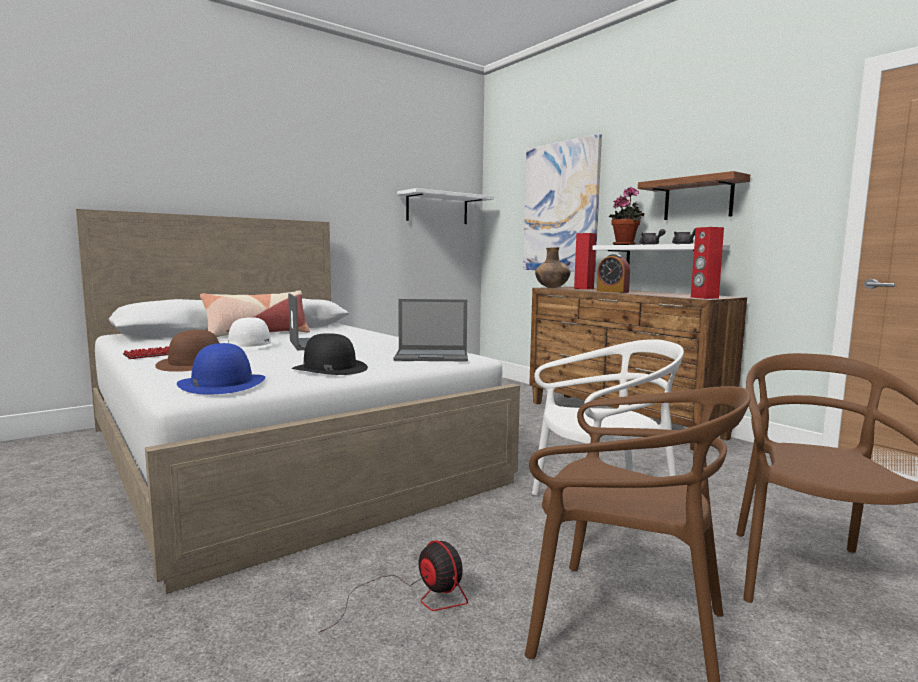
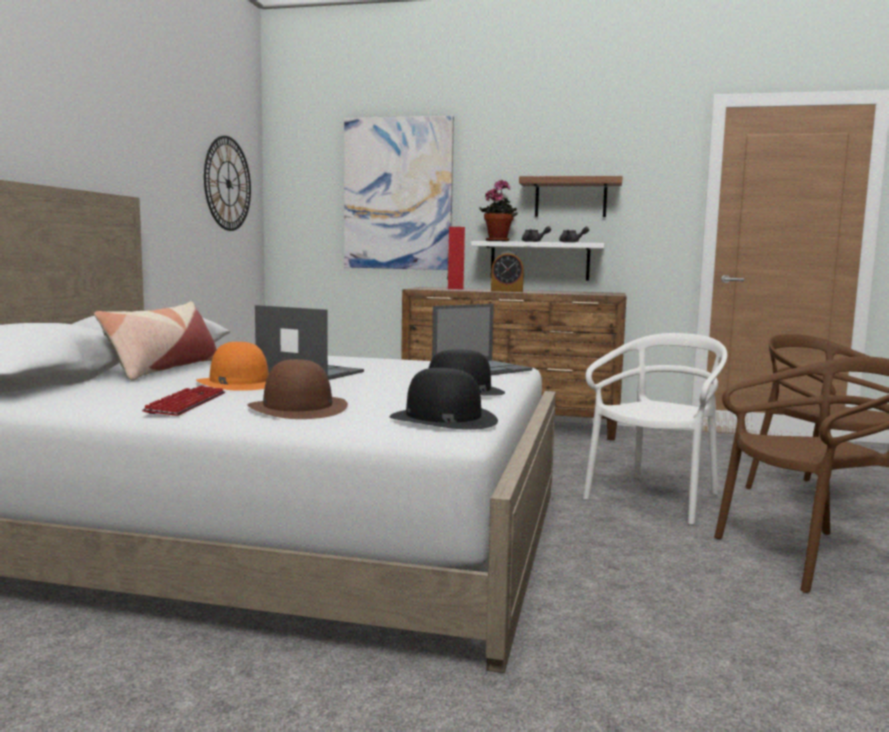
camera: 40 degrees left, 0 degrees up
(222, 384) = (442, 419): blue hat -> black hat
(249, 345) = (239, 383): white hat -> orange hat
(413, 598) = (679, 592): fan -> none
(437, 208) = (228, 183): white shelf -> wall clock
(552, 287) = (422, 288): brown vase -> none
(704, 297) = (611, 294): red speaker -> none

